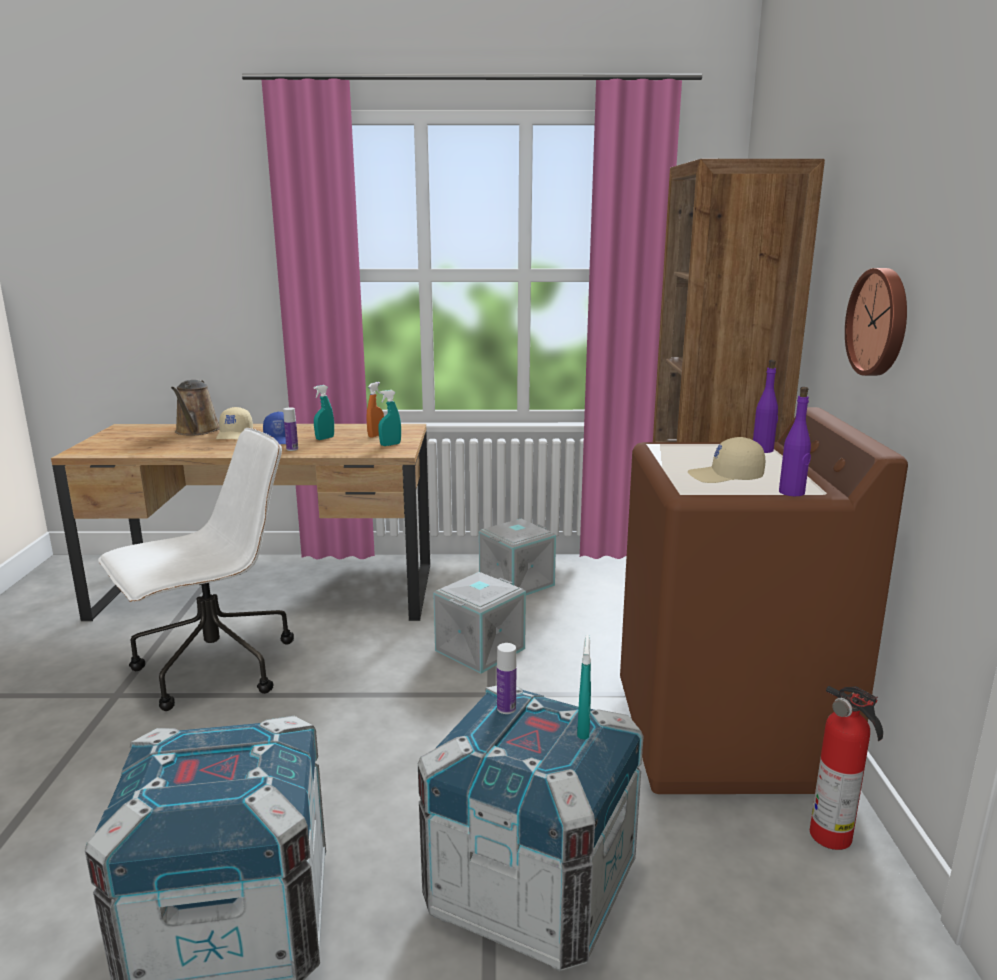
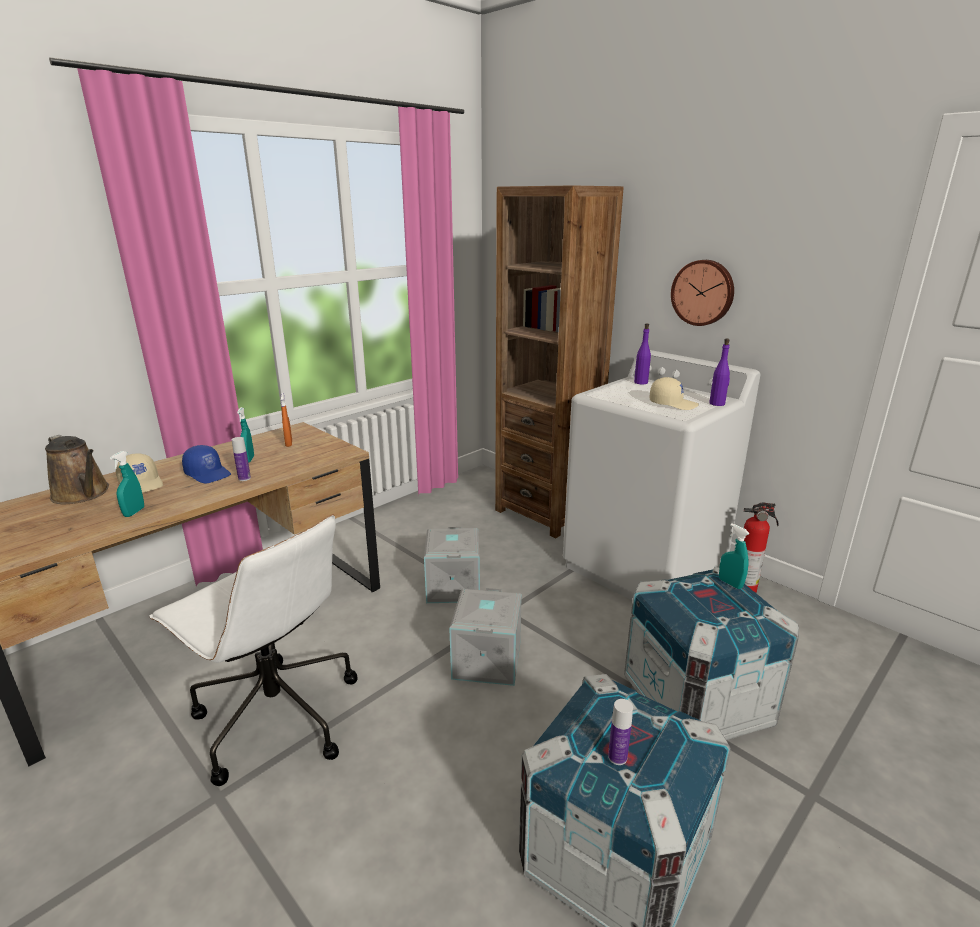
camera: 45 degrees left, 5 degrees up
(213, 669) = (275, 716): white office chair -> white office chair turned 120 degrees clockwise
(390, 445) = (322, 447): turquoise spray bottle -> turquoise spray bottle (134, 512)
(506, 708) = (683, 594): bottle -> bottle (617, 757)
(516, 582) = (401, 530): grey storage box -> grey storage box (485, 660)
(725, 477) = (673, 404): beige cap -> beige cap turned 120 degrees counterclockwise
(726, 736) = (644, 566): brown washing machine -> white washing machine

